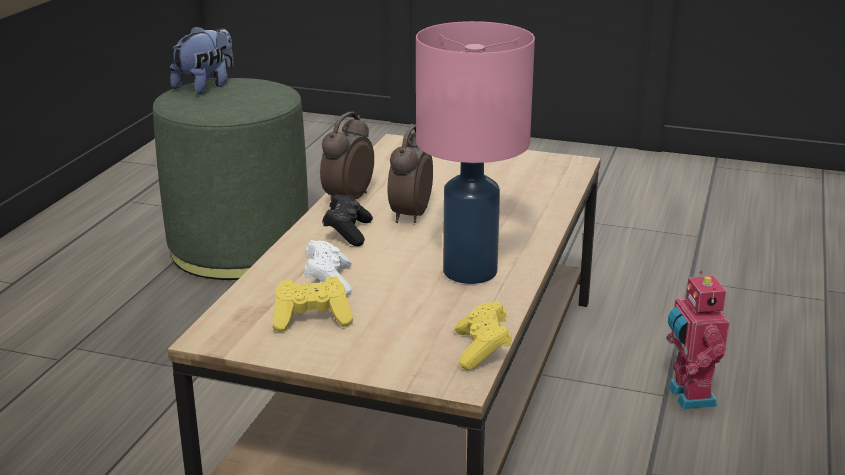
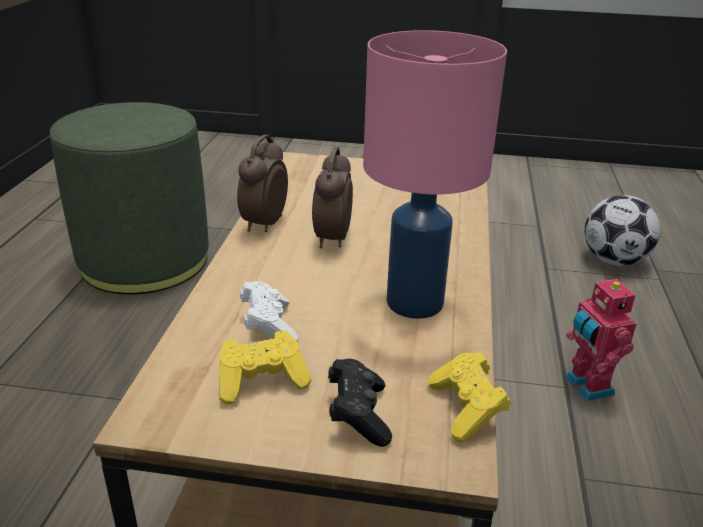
camera: 10 degrees left, 5 degrees up
(206, 86) = (101, 111): plush toy -> none
(348, 232) = (274, 262): black game controller -> black game controller (358, 414)
(777, 277) = (614, 260): none -> football

